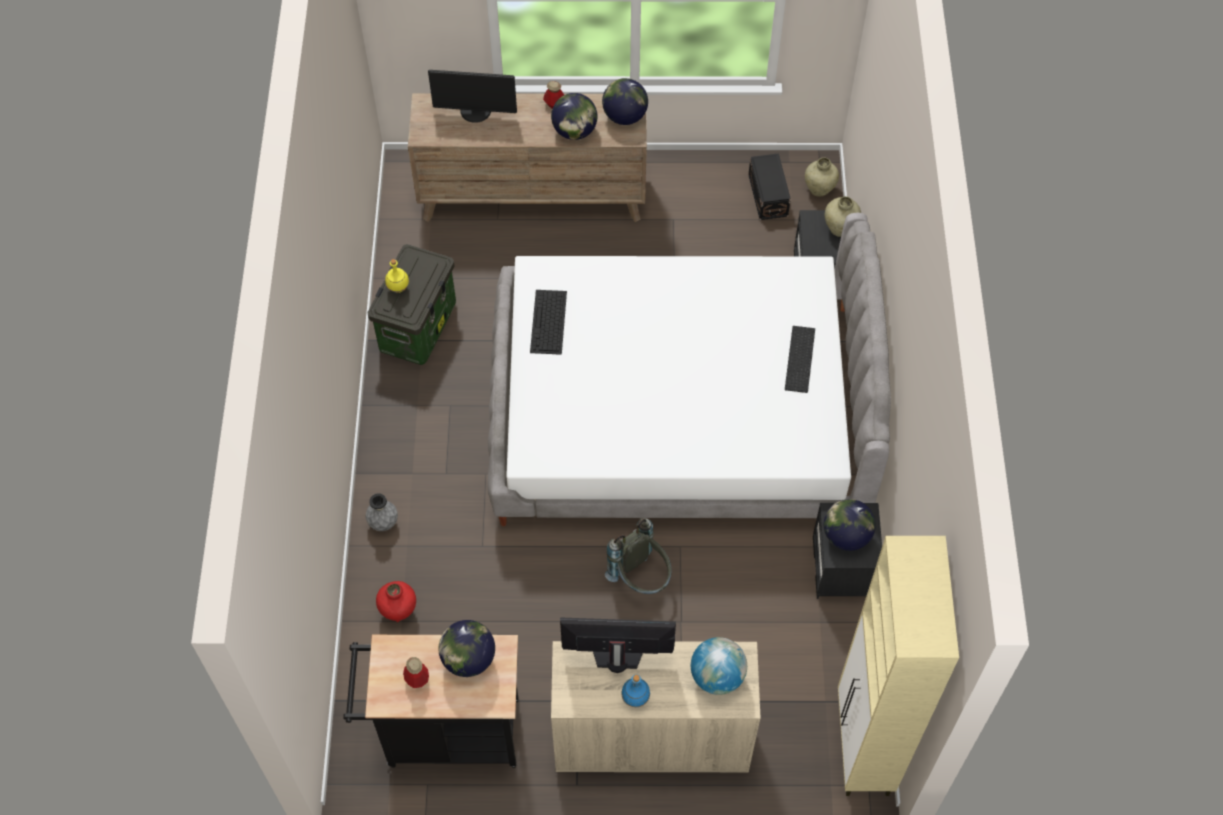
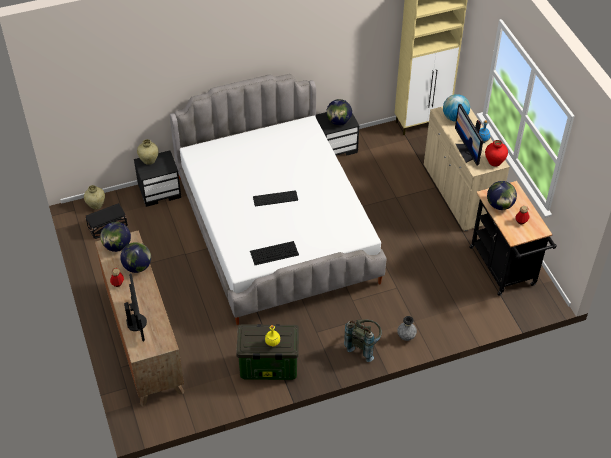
camera: 110 degrees left, 10 degrees down
(399, 611) = (453, 311): red vase -> red vase (494, 162)
(641, 578) = (381, 218): grey backpack -> grey backpack (363, 345)
(801, 360) = (253, 145): keyboard -> keyboard (275, 198)

